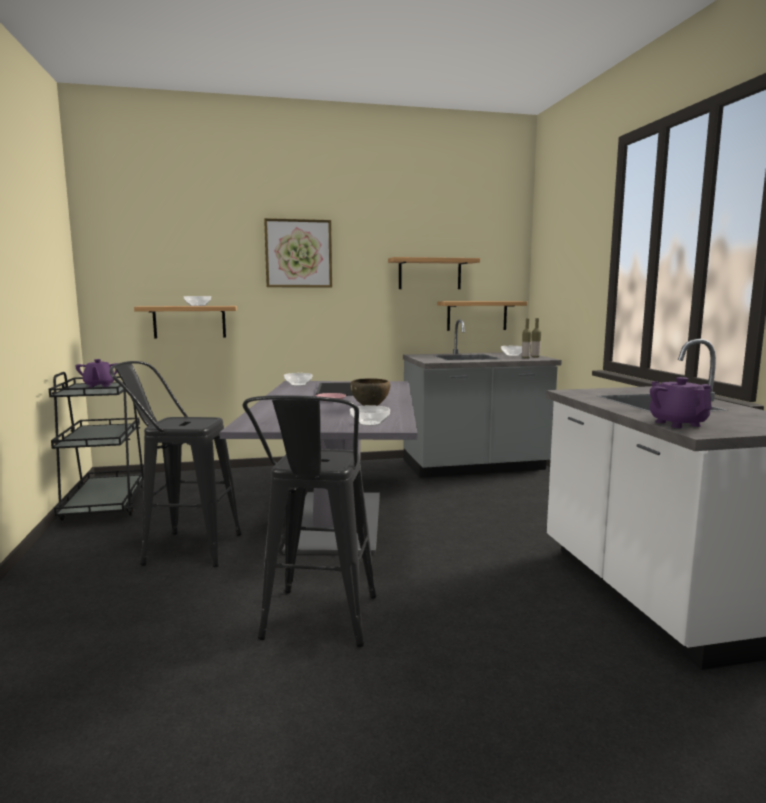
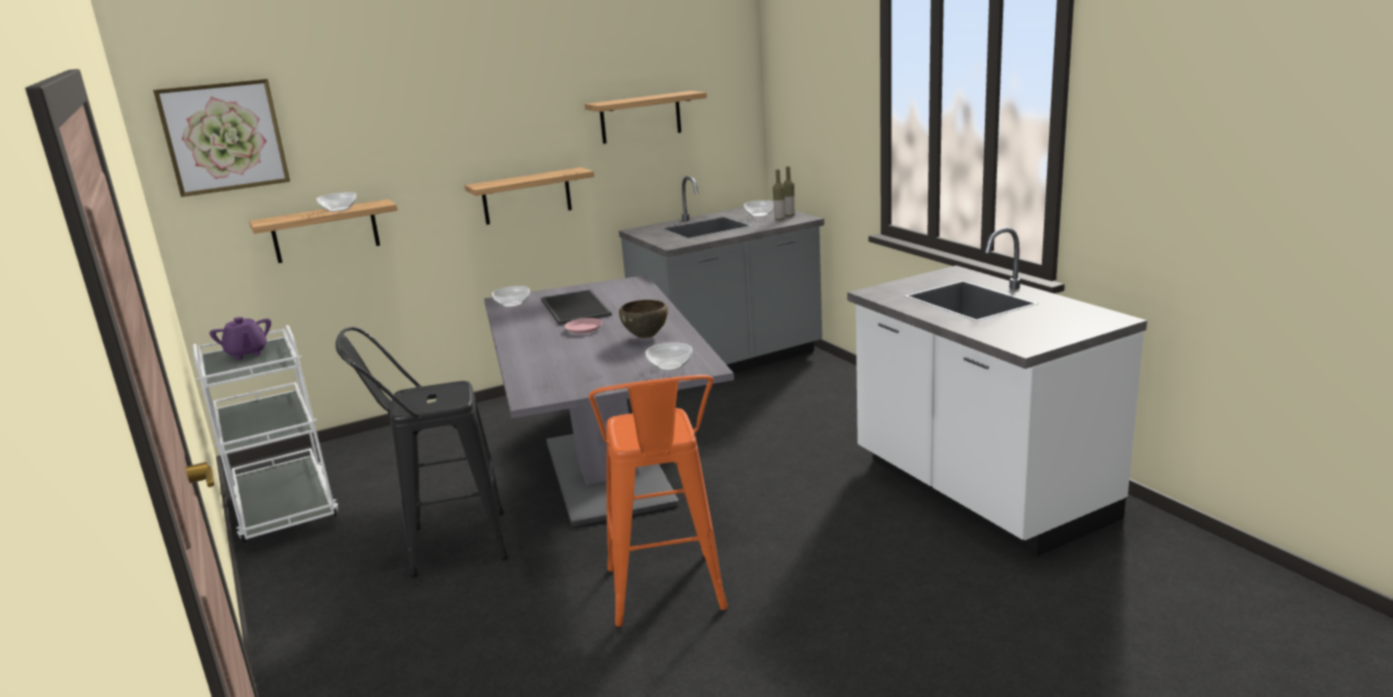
camera: 15 degrees left, 10 degrees up
(105, 505) = (285, 509): black cart -> white cart
(298, 253) = (464, 113): picture -> picture (224, 137)
(316, 625) = (666, 598): black stool -> orange stool
(477, 315) = (705, 164): shelf -> shelf (526, 196)
(677, 423) = (1001, 335): purple teapot -> none

